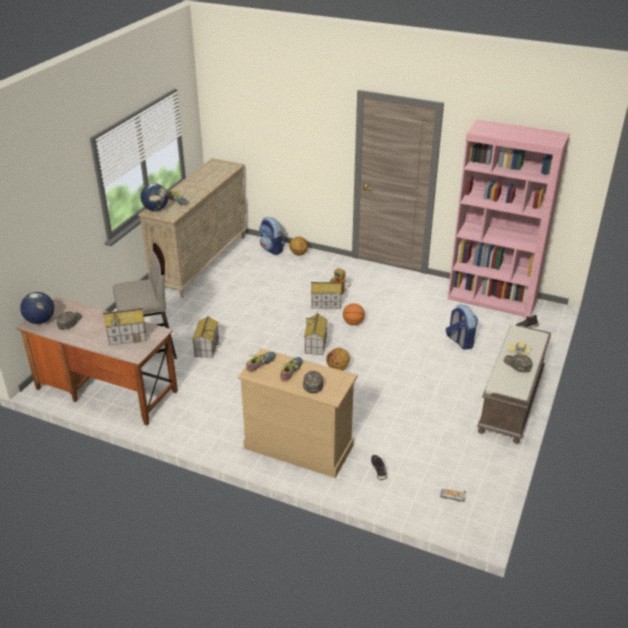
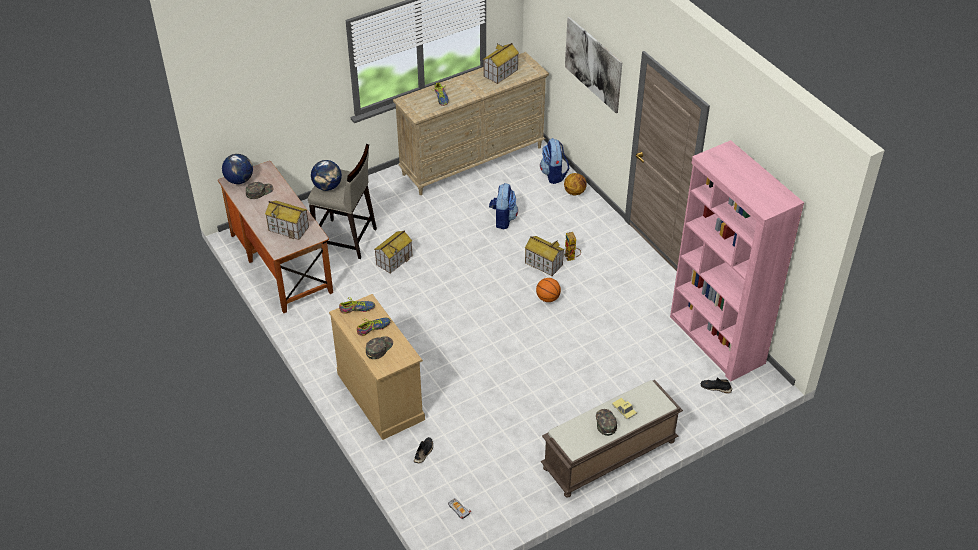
camera: 35 degrees right, 10 degrees up
(156, 209) = (413, 100): globe -> globe (327, 187)
(297, 131) = (593, 64): none -> picture
(316, 345) = (490, 305): toy house -> toy house (500, 73)
(337, 368) = (485, 339): basketball -> none
(460, 341) = (629, 370): backpack -> backpack (503, 219)

